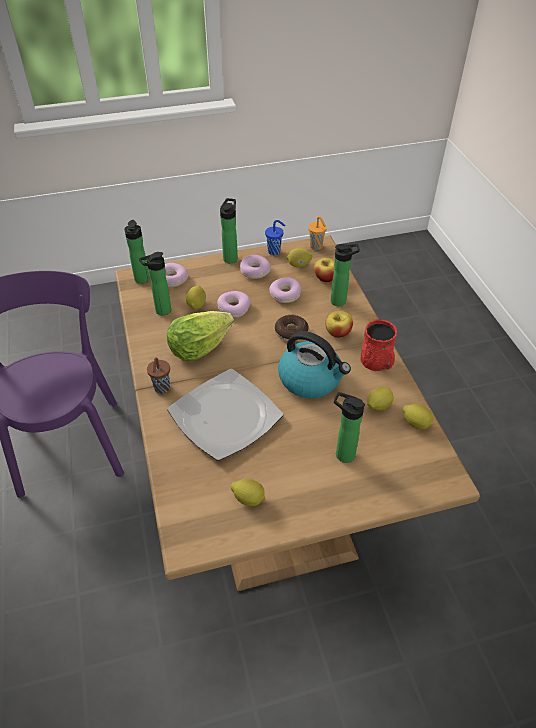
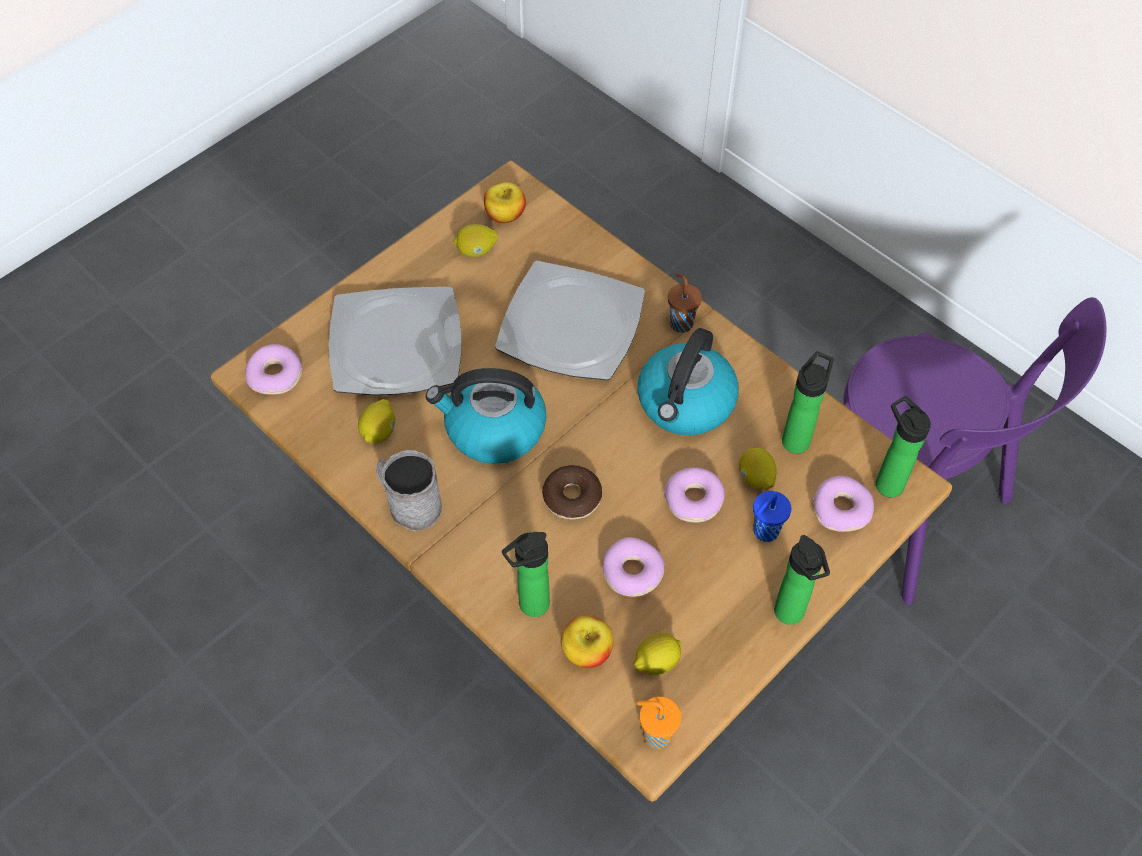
camera: 150 degrees right, 10 degrees up
(199, 348) = (685, 404): lettuce -> kettle
(254, 271) = (722, 602): donut -> donut (276, 375)
(275, 251) = (725, 676): blue cup -> blue cup (764, 532)
(338, 332) = (499, 533): apple -> apple (505, 215)
(342, 453) = (397, 345): bottle -> plate
(378, 363) = (409, 504): red mug -> grey mug
(416, 423) = (317, 430): lemon -> none

